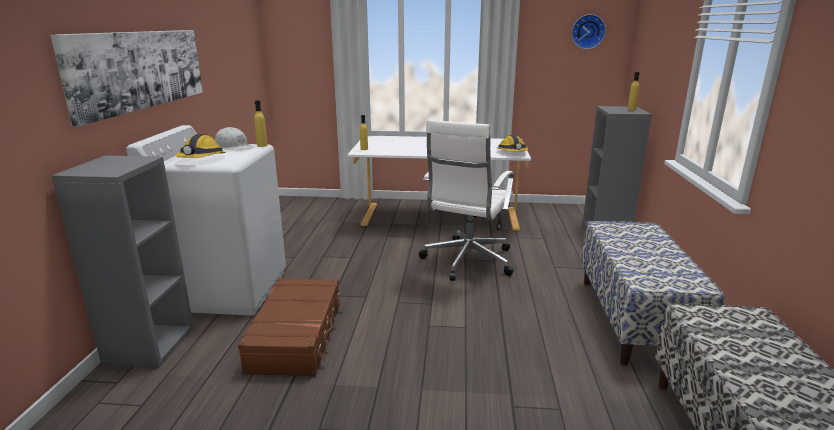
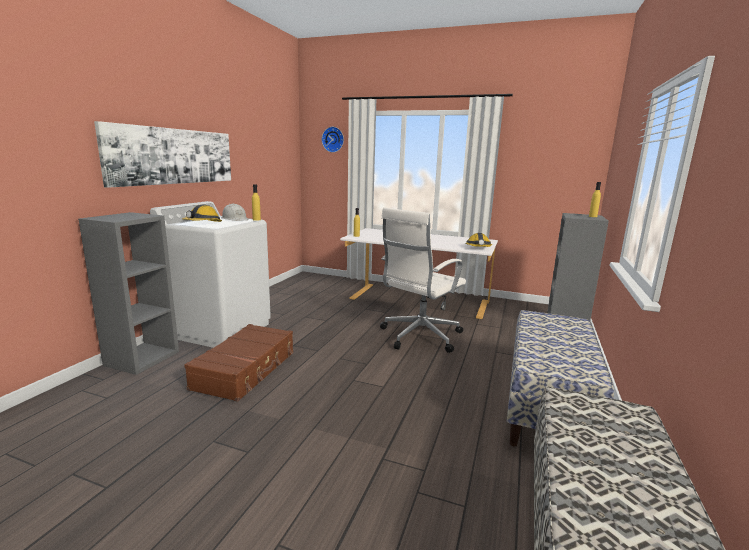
camera: 15 degrees right, 5 degrees down
(587, 31) = (565, 148): wall clock -> wall clock (333, 139)

